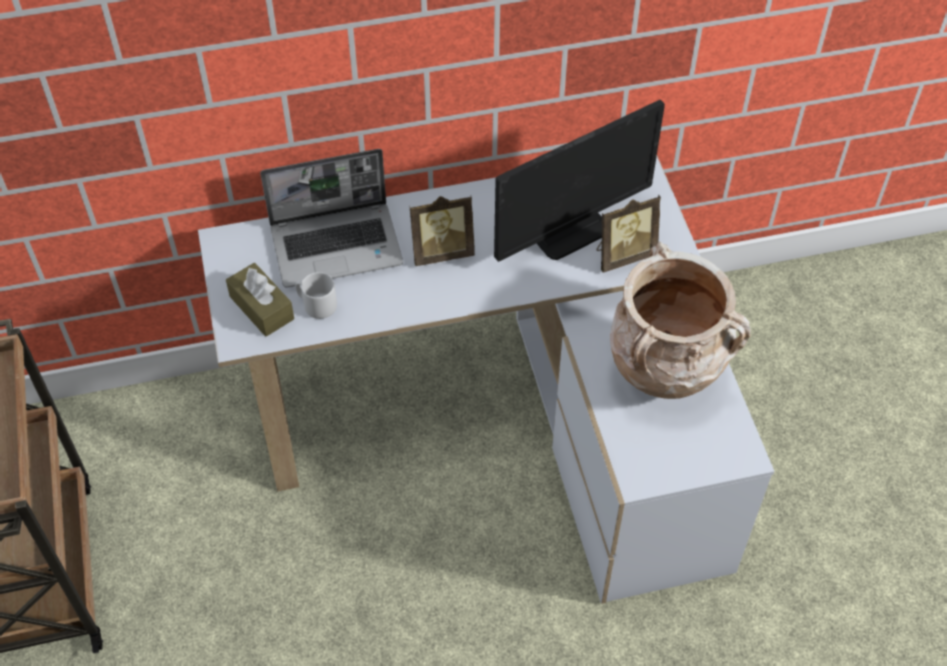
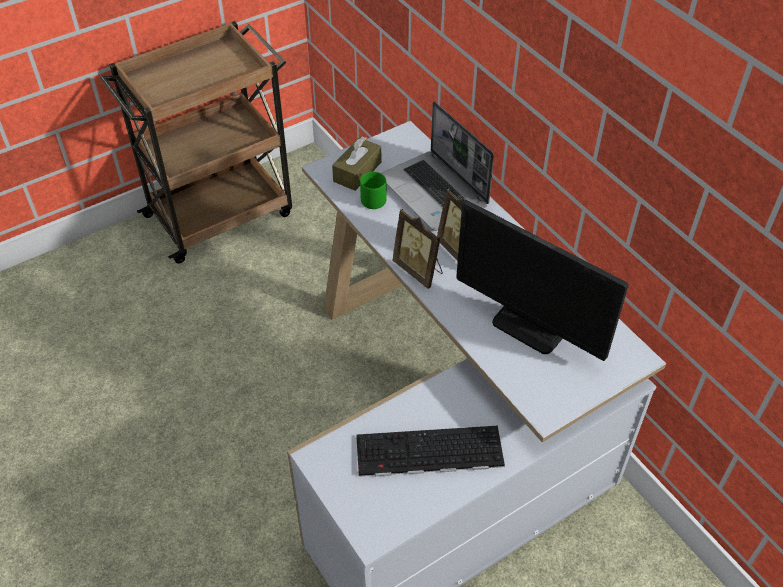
camera: 70 degrees right, 5 degrees down
(316, 305) = (374, 198): grey mug -> green mug
(623, 255) = (524, 370): picture frame -> picture frame (419, 270)
(664, 380) = (427, 453): beige vase -> keyboard

